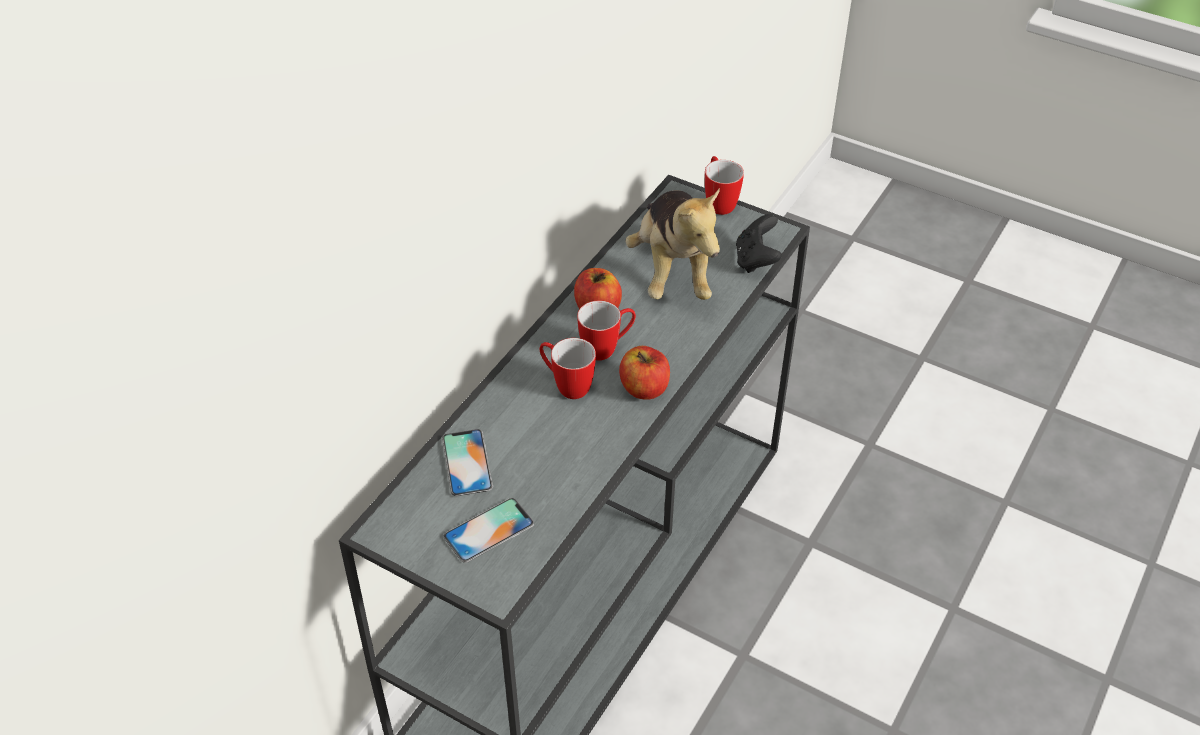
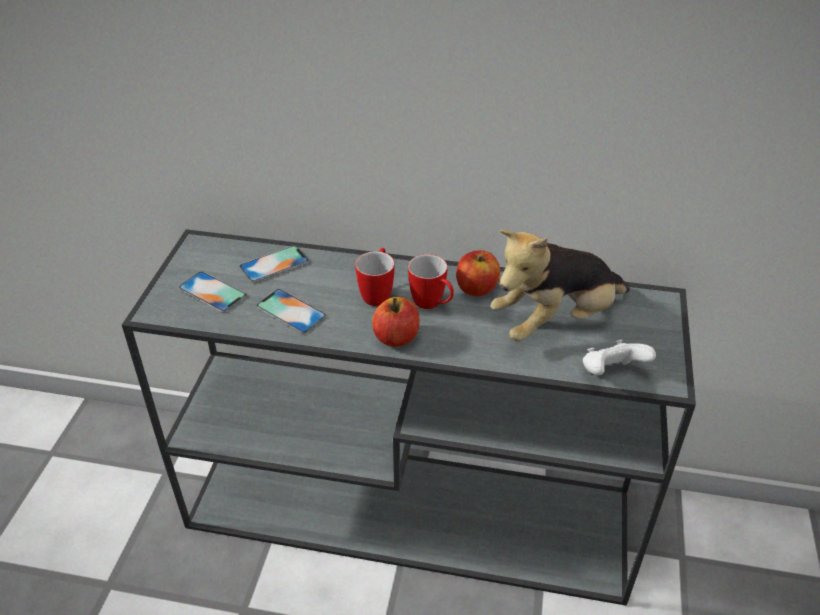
camera: 70 degrees right, 5 degrees down
(560, 464) = (291, 311): none -> phone
(718, 202) = (674, 329): mug -> none
(756, 260) = (611, 373): black game controller -> white game controller

